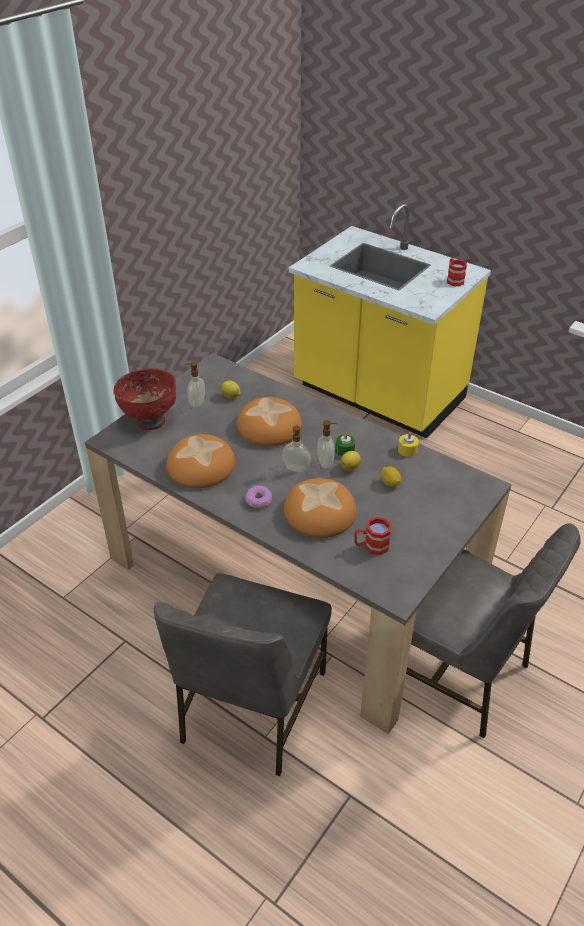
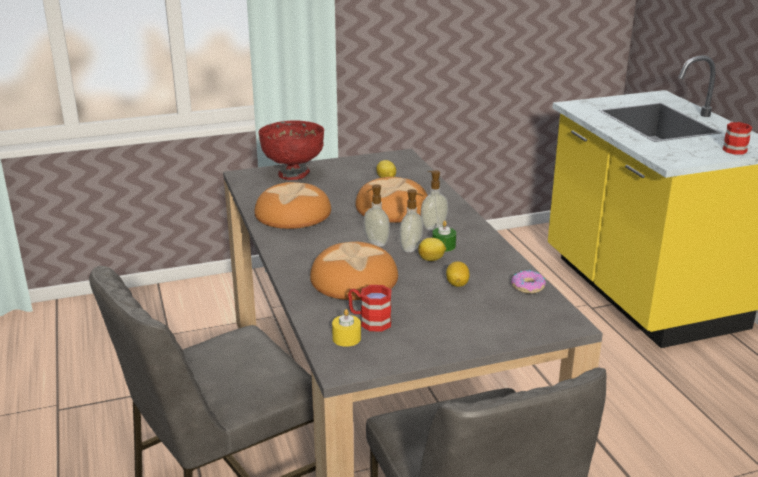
camera: 35 degrees right, 15 degrees down
(196, 403) = (349, 174): soap dispenser -> soap dispenser (433, 226)
(259, 499) = (310, 251): donut -> donut (528, 287)
(407, 450) = (512, 267): yellow candle -> yellow candle (346, 338)

